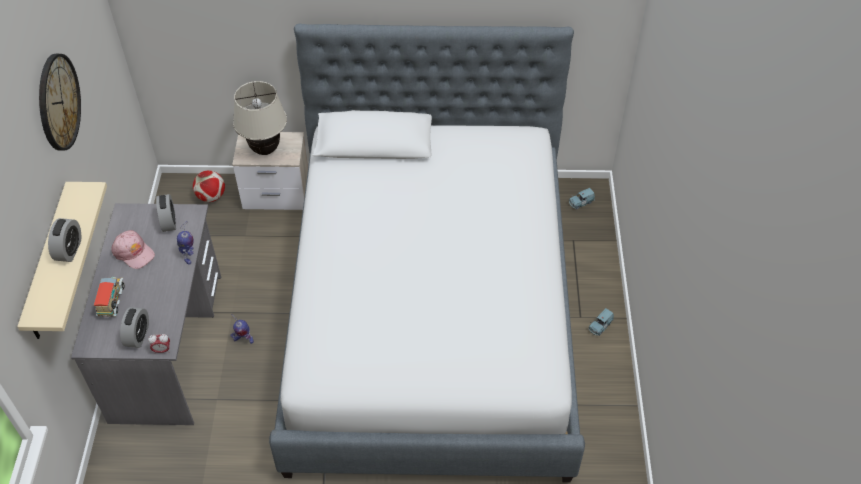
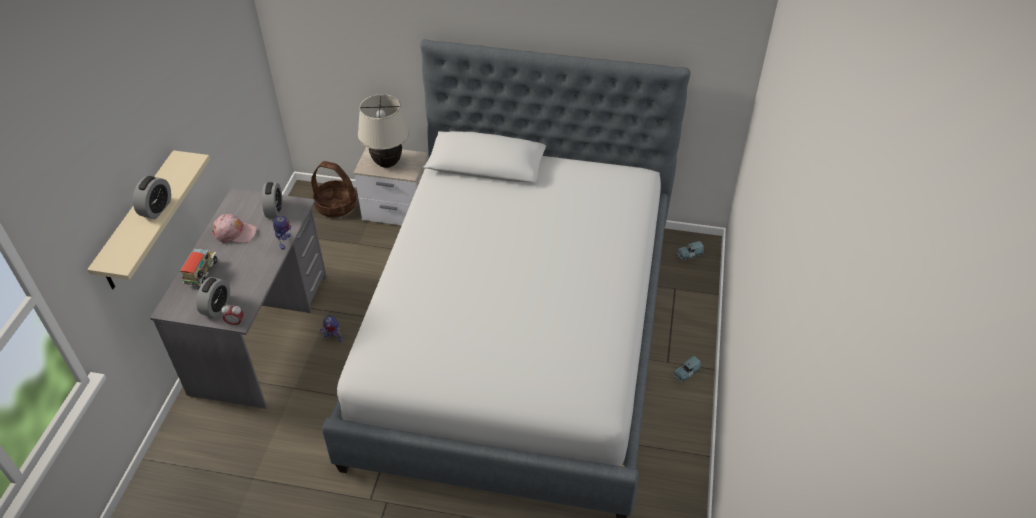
camera: 10 degrees right, 5 degrees down
(58, 102) = (175, 73): wall clock -> none
(133, 252) = (234, 233): pink cap -> pink cap turned 45 degrees counterclockwise
(211, 196) = (336, 205): football -> basket

